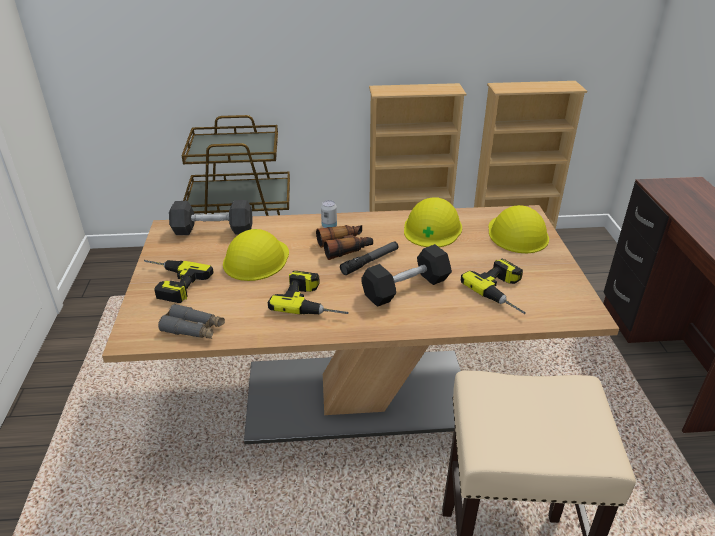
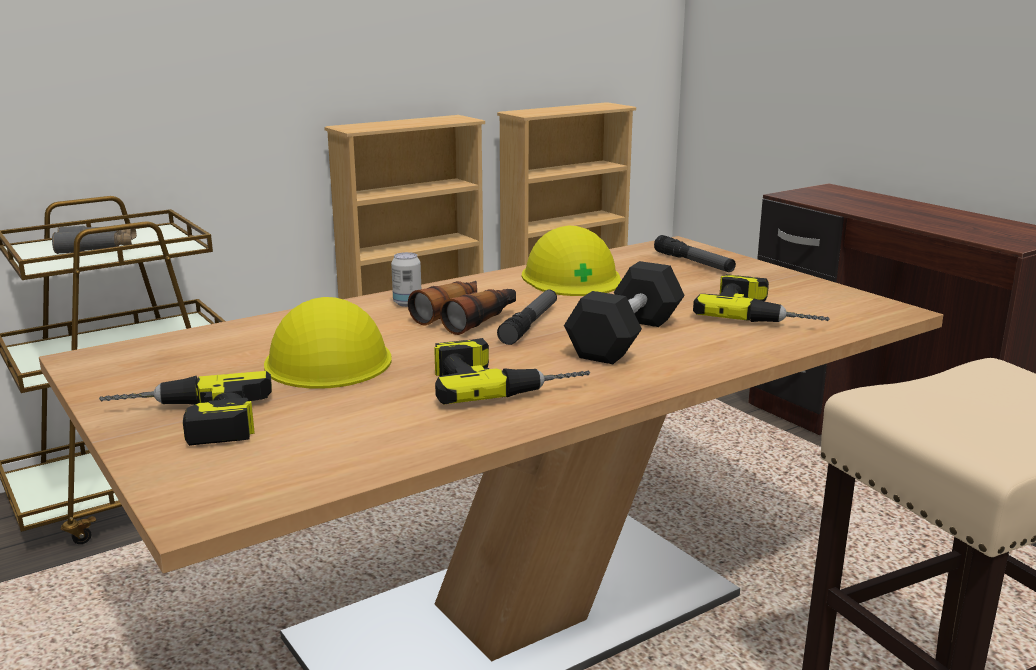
camera: 30 degrees left, 15 degrees down
(193, 329) = (324, 464): grey binoculars -> grey binoculars (97, 248)
(213, 230) = (192, 344): grey dumbbell -> none
(517, 234) = (693, 263): yellow hard hat -> flashlight

